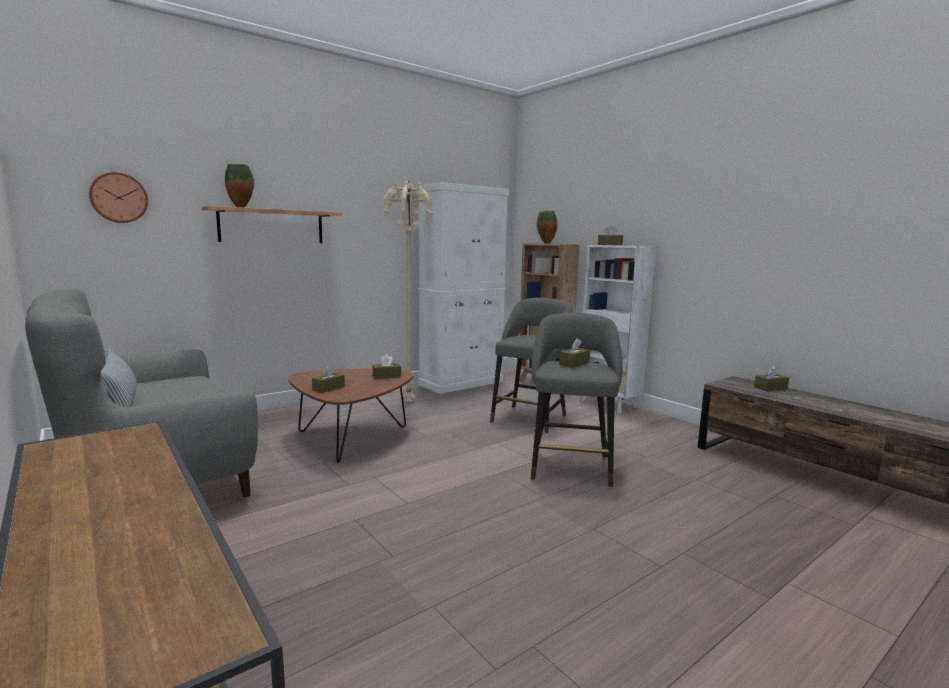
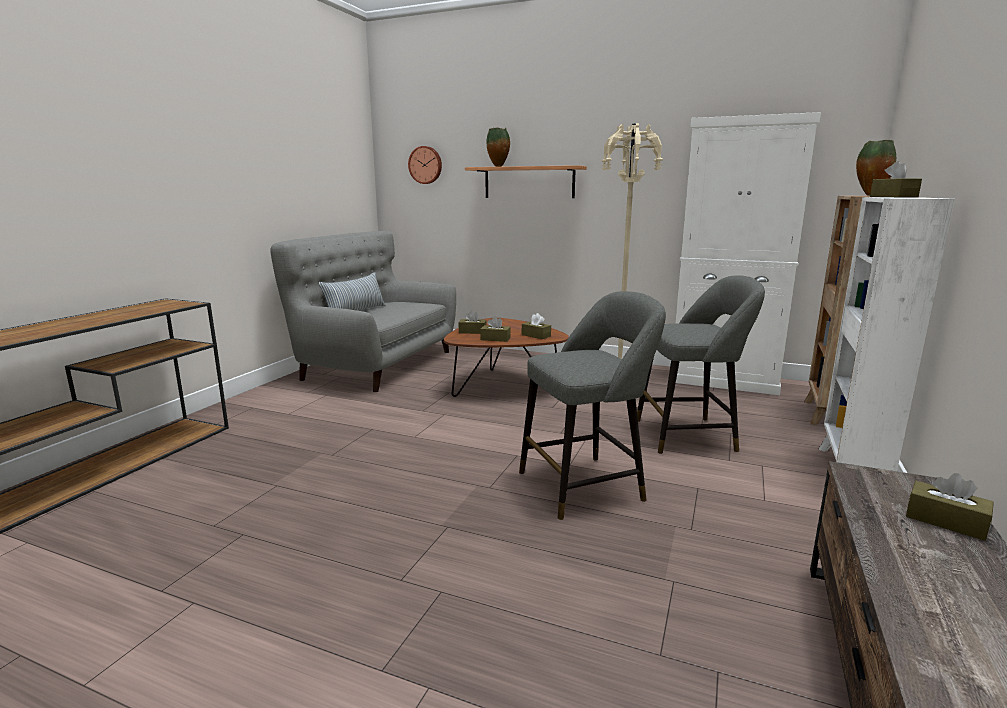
camera: 60 degrees right, 5 degrees up
(574, 363) = (592, 356): brown tissue box -> brown tissue box (495, 339)

